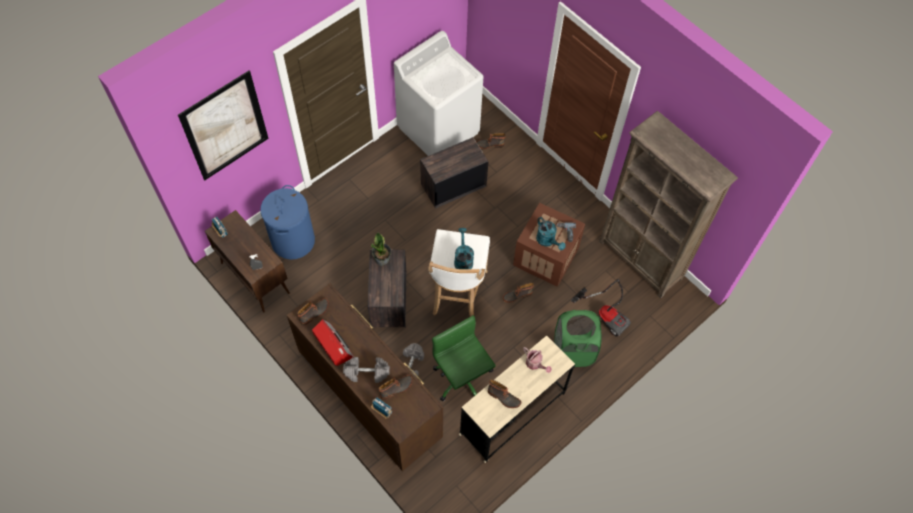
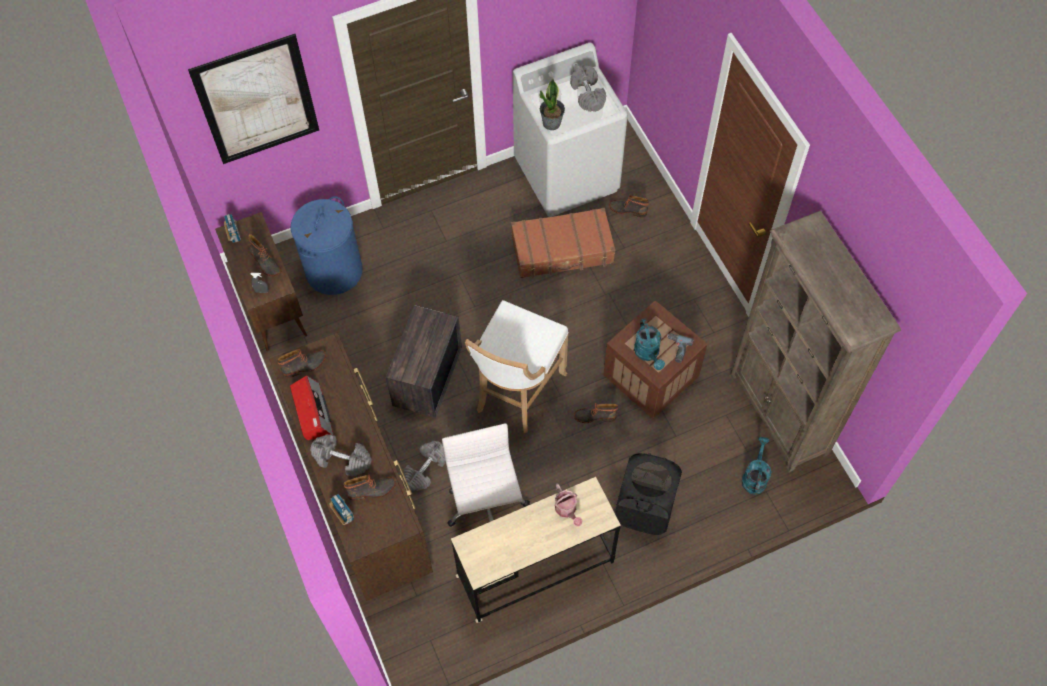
camera: 20 degrees right, 0 degrees up
(382, 259) = (425, 322): potted plant -> potted plant (552, 123)
(450, 68) = (587, 95): none -> grey dumbbell
(454, 184) = (562, 250): crate -> brown suitcase
(462, 379) = (486, 505): green office chair -> white office chair
(463, 259) = (521, 348): turquoise watering can -> turquoise watering can (754, 476)
(503, 398) = (509, 543): boot -> boot (265, 263)
(573, 351) = (644, 509): green laundry basket -> black laundry basket
(606, 315) = (705, 474): vacuum cleaner -> none

